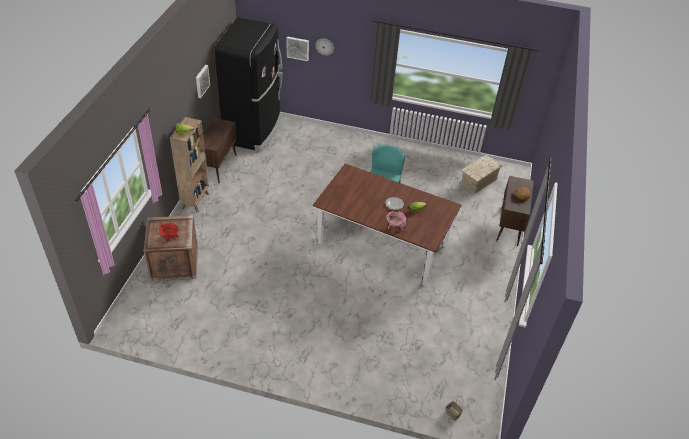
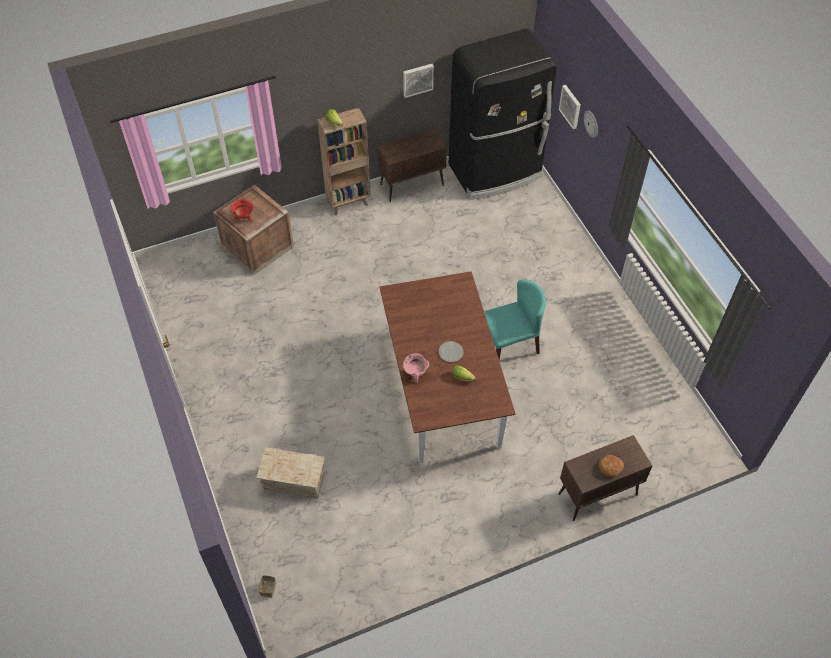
camera: 55 degrees right, 10 degrees up
(478, 182) = (644, 419): crate -> crate (293, 481)

